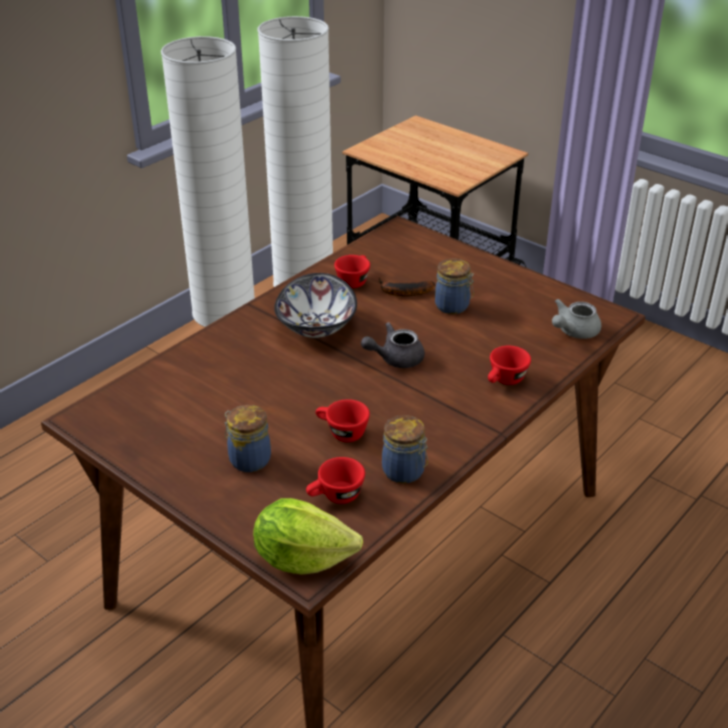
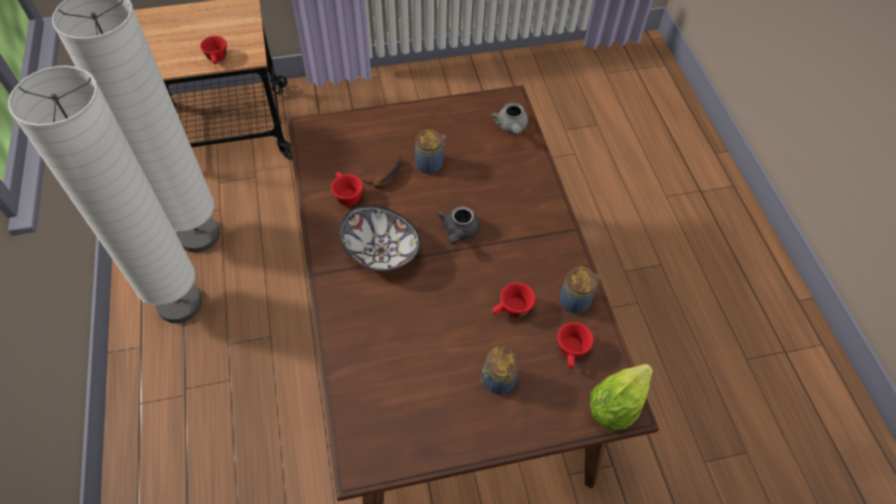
camera: 55 degrees left, 20 degrees up
(505, 381) = (530, 192): red cup -> red cup (217, 59)

